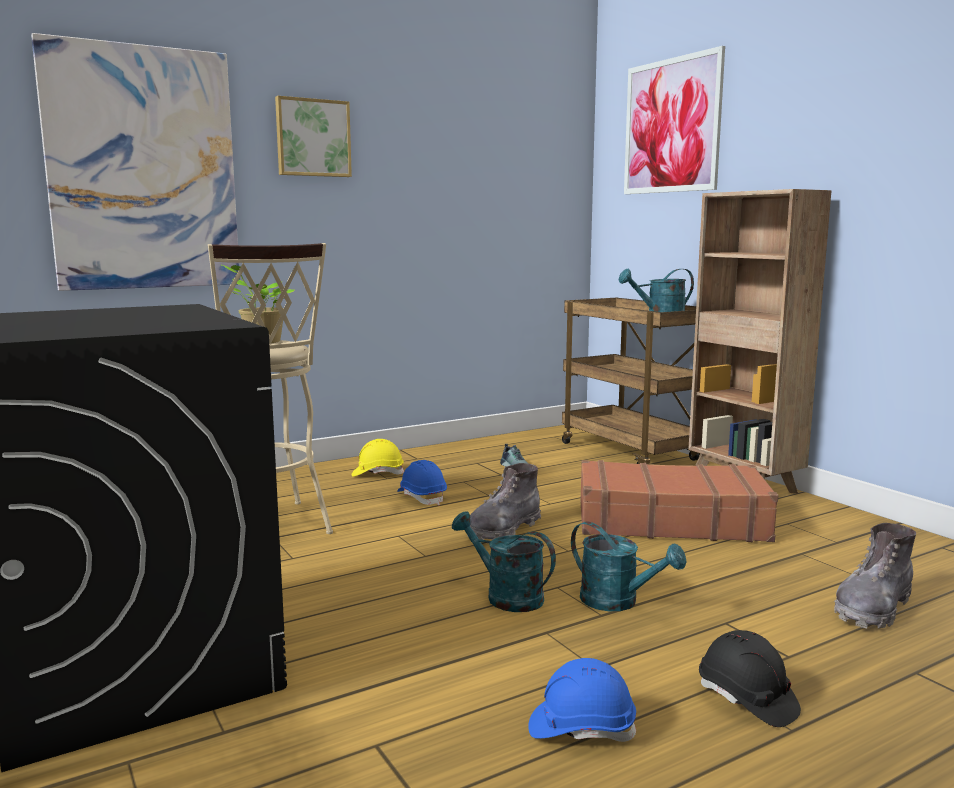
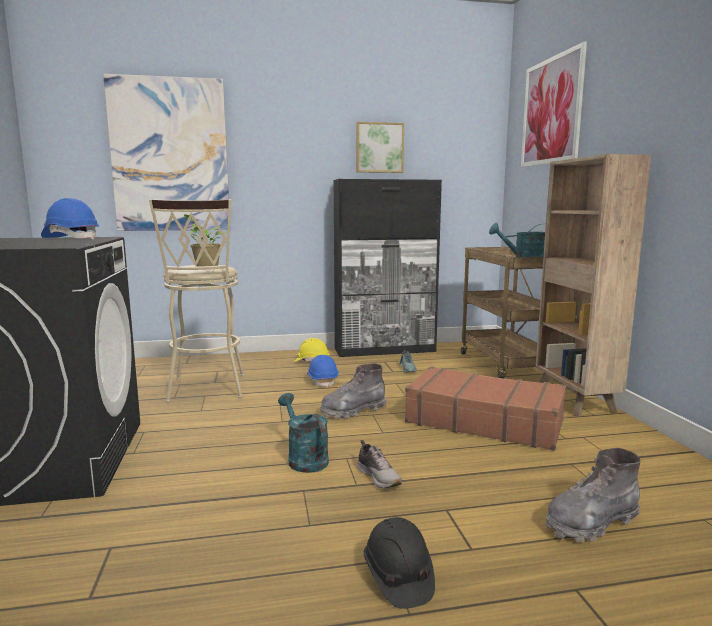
camera: 20 degrees right, 0 degrees up
(312, 138) = (282, 132): picture -> picture (379, 148)
(462, 447) = (385, 350): none -> black cabinet
(581, 728) = (250, 569): blue hard hat -> blue hard hat (71, 238)
(618, 602) = (379, 477): turquoise watering can -> shoe

